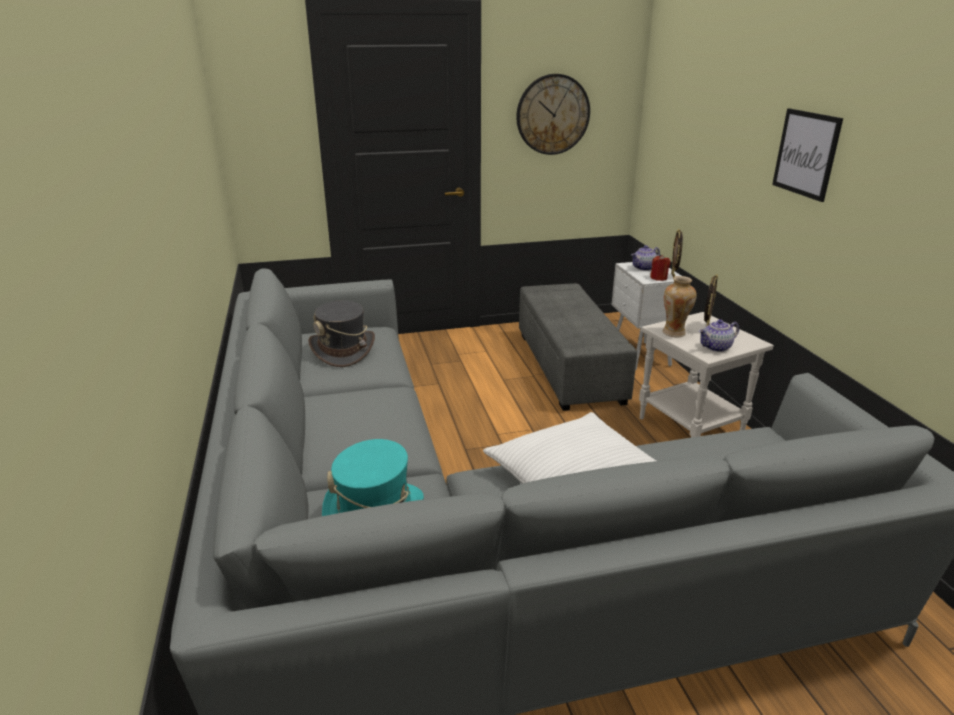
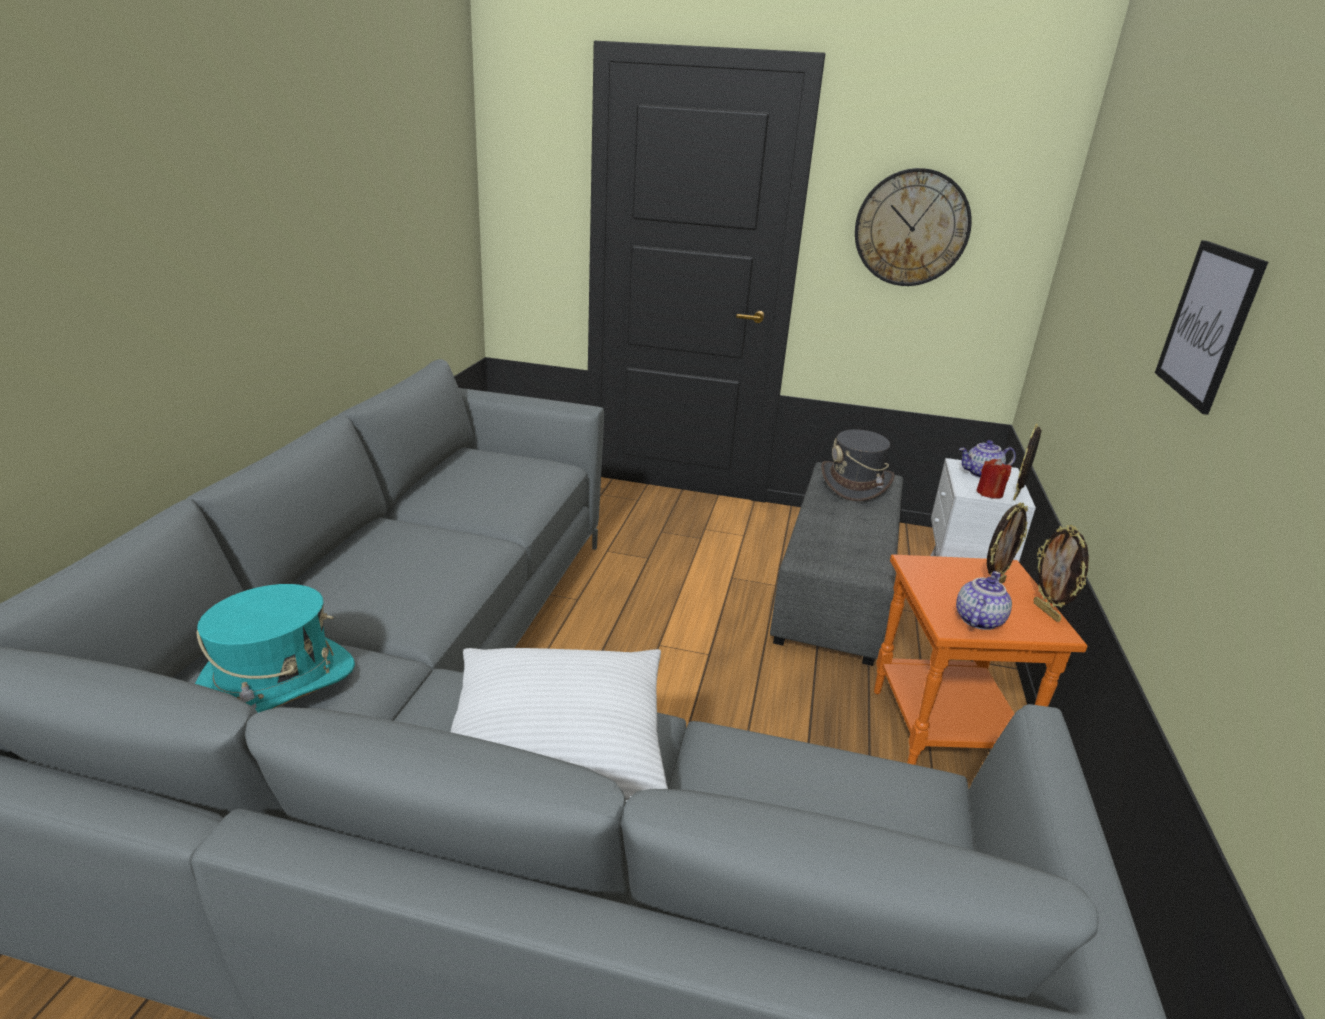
camera: 25 degrees right, 0 degrees up
(343, 350) = (487, 478): grey hat -> grey hat (855, 484)
(674, 333) = (932, 578): vase -> none
(692, 427) = (945, 733): white side table -> orange side table
(716, 348) = (977, 619): teapot -> teapot turned 120 degrees clockwise
(742, 334) = (1047, 612): none -> picture frame

